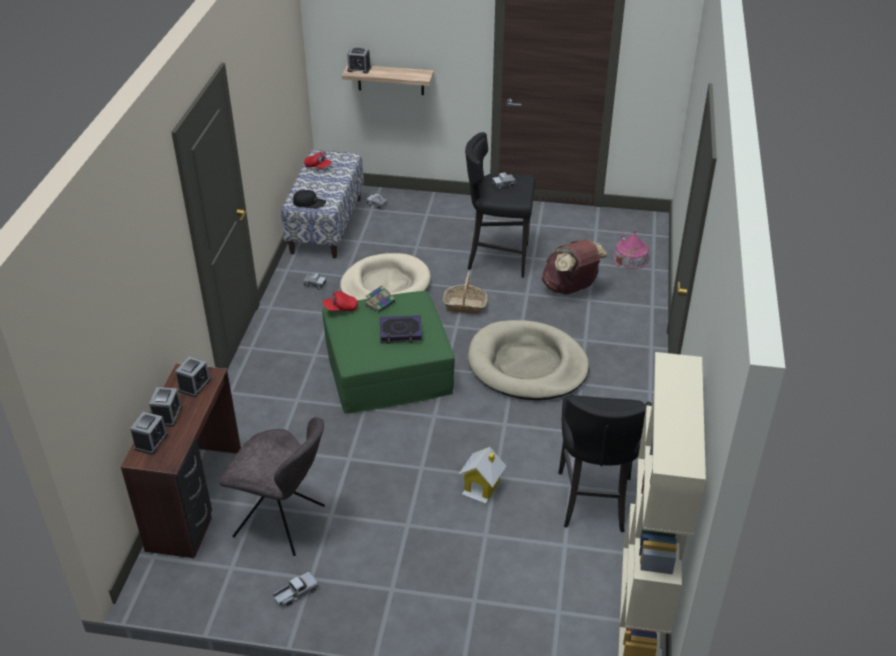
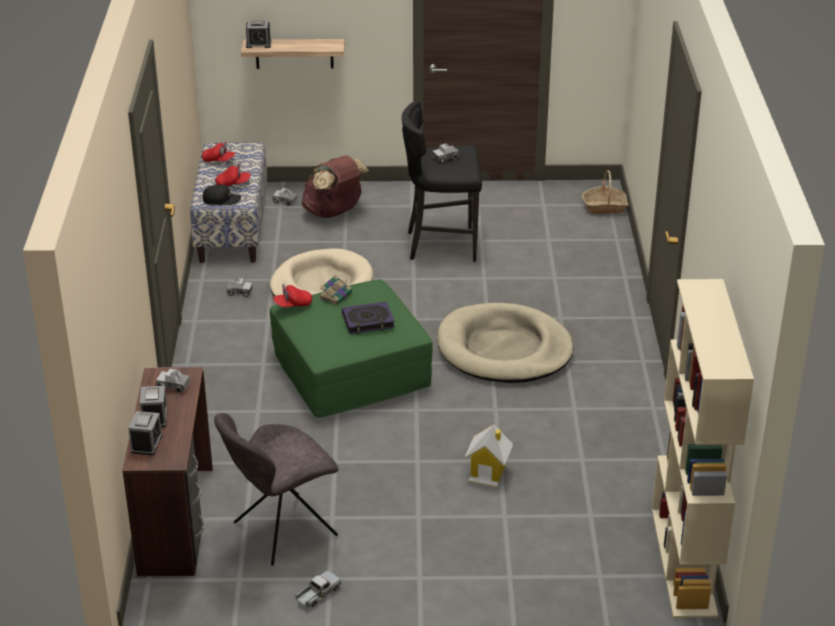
camera: 10 degrees left, 5 degrees down
(194, 385) = (173, 386): alarm clock -> toy truck
(282, 522) = (281, 530): grey chair -> grey chair turned 135 degrees clockwise
(323, 189) = (233, 184): none -> red cap
(465, 305) = (418, 297): basket -> basket (605, 207)
(570, 288) = (531, 268): brown backpack -> brown backpack (334, 212)
(593, 501) = (610, 471): black stool -> none
(630, 258) = (589, 230): toy house -> none

